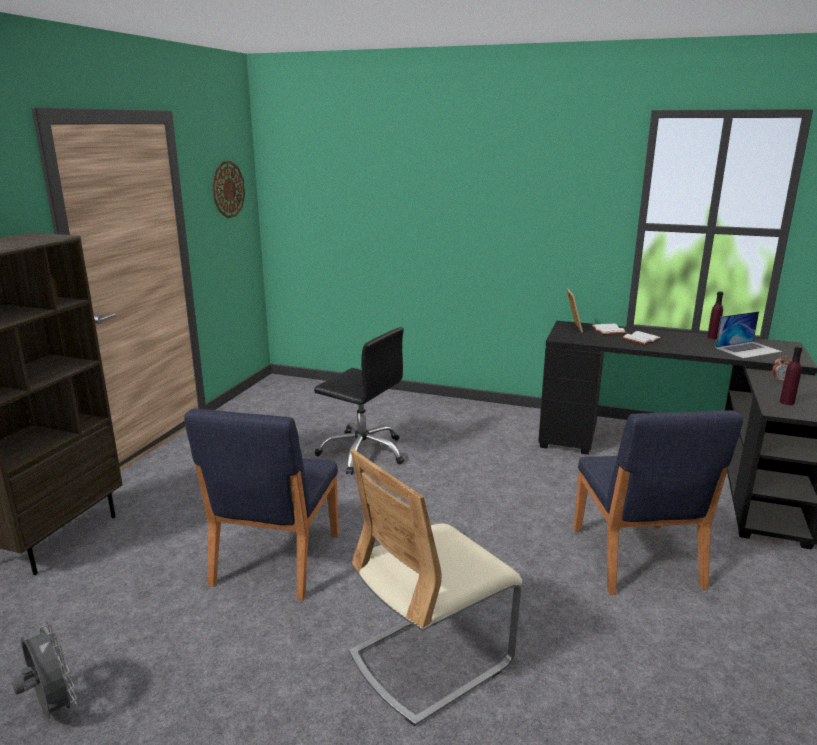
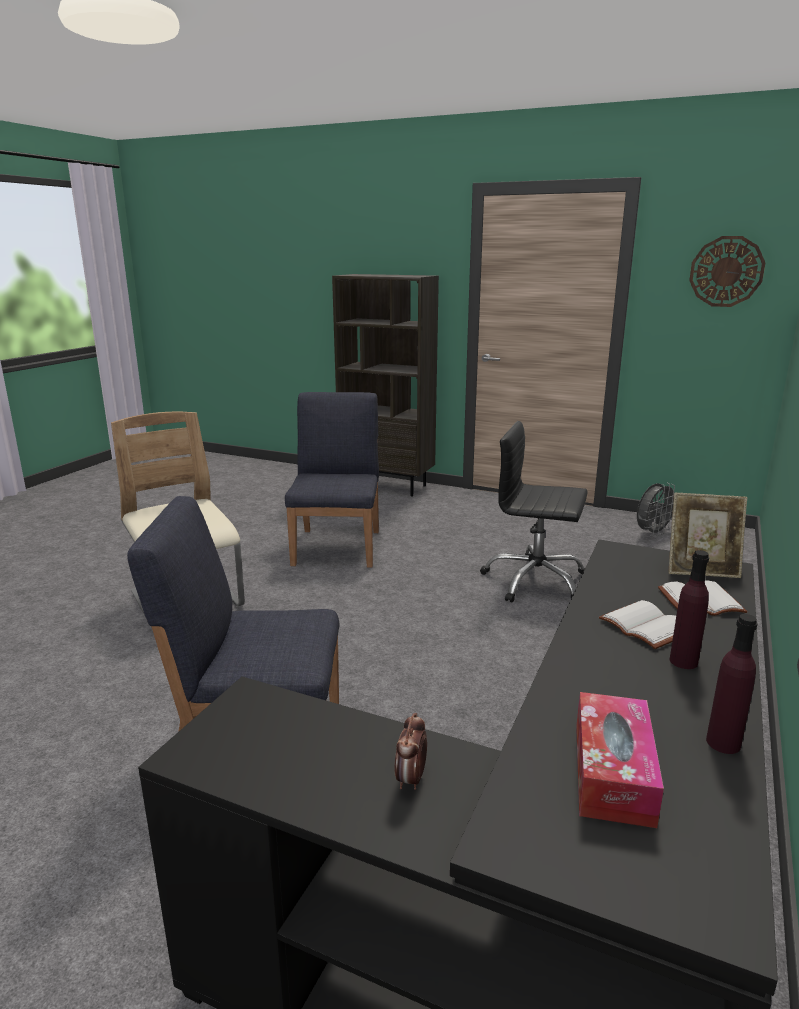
camera: 95 degrees right, 0 degrees up
(53, 709) = (227, 505): grey fan -> grey fan (652, 533)
(275, 559) = (337, 547): blue chair -> blue chair turned 75 degrees clockwise
(363, 452) = (535, 581): black office chair -> black office chair turned 75 degrees clockwise
(748, 349) = (612, 772): laptop -> tissue box
(786, 402) = (281, 730): purple bottle -> purple bottle (683, 661)

